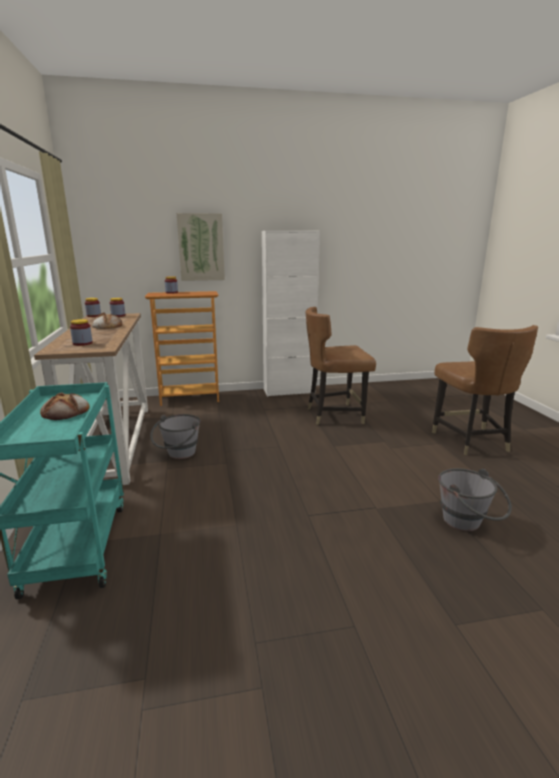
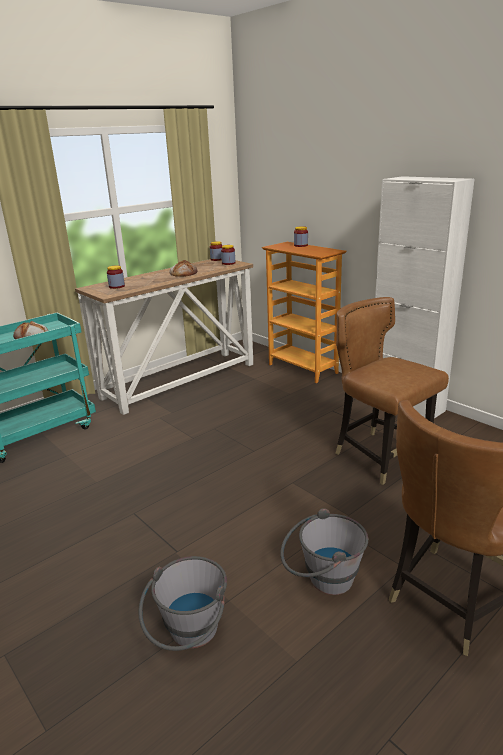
camera: 60 degrees right, 5 degrees up
(178, 455) = (185, 412): grey bucket -> grey bucket (322, 580)
(201, 247) = (337, 194): picture -> none

